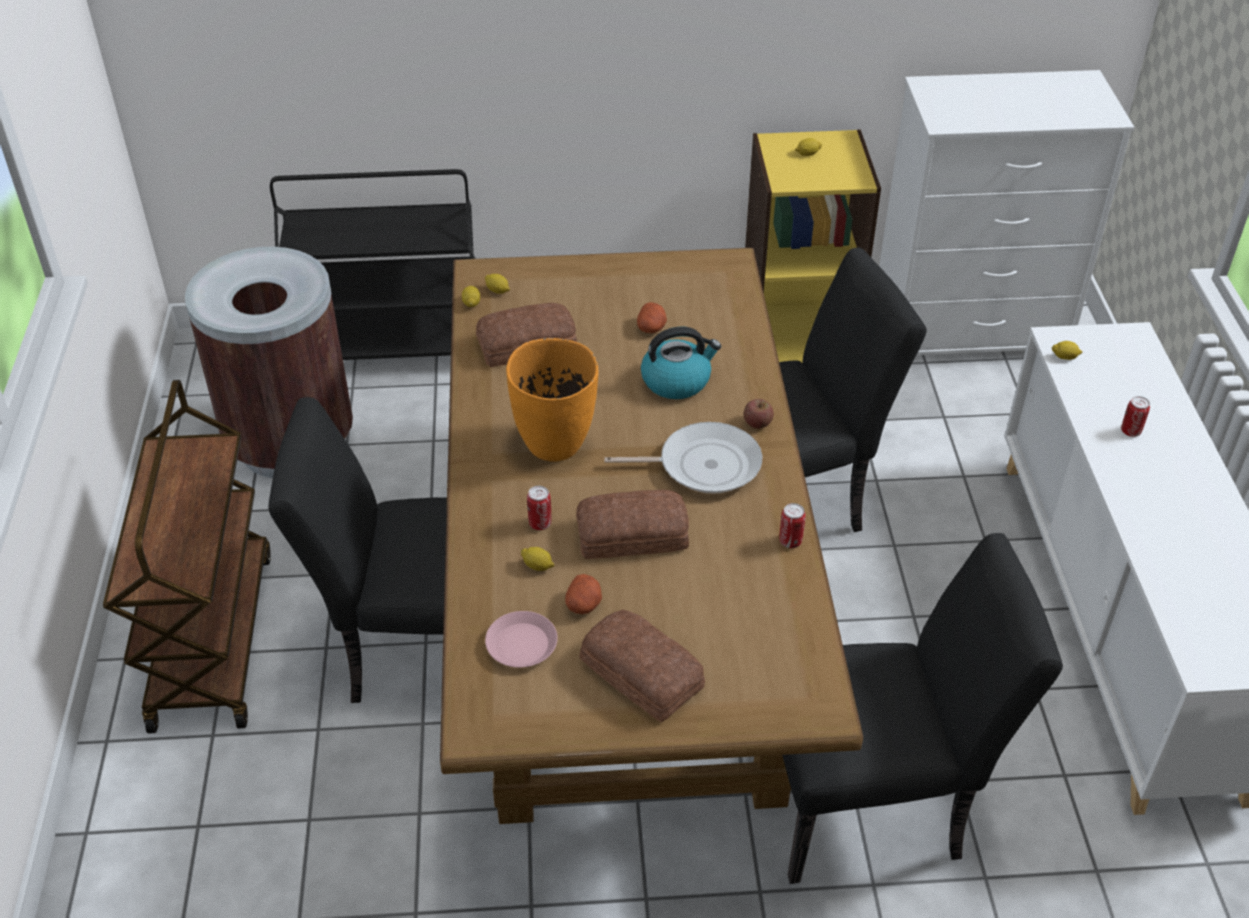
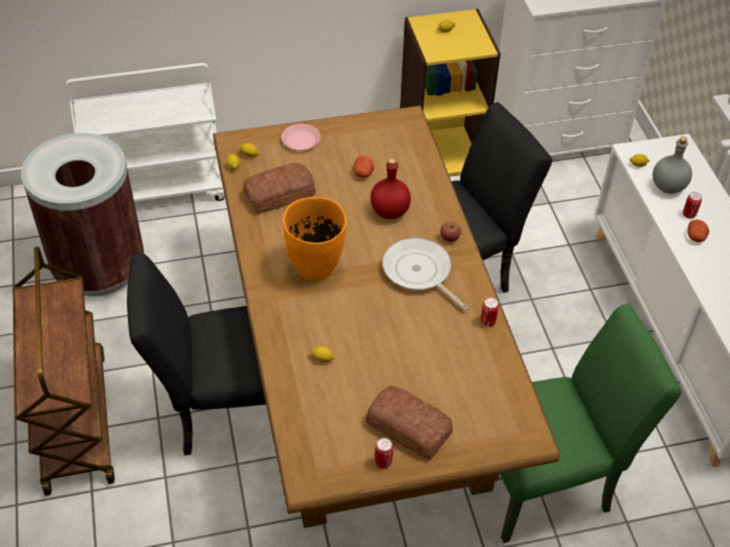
camera: 10 degrees left, 5 degrees up
(392, 350) = (158, 190): black cart -> white cart
(521, 644) = (324, 416): pink plate -> pink plate (300, 140)
(540, 523) = (317, 327): can -> can (383, 462)
(584, 604) = (360, 383): potato -> potato (696, 237)
(633, 536) = (383, 329): bread -> none
(677, 381) = (389, 211): kettle -> red bottle
(703, 465) = (419, 272): frying pan -> frying pan turned 120 degrees counterclockwise
(875, 805) = (549, 482): black chair -> green chair
(1104, 391) = (667, 187): none -> grey bottle

